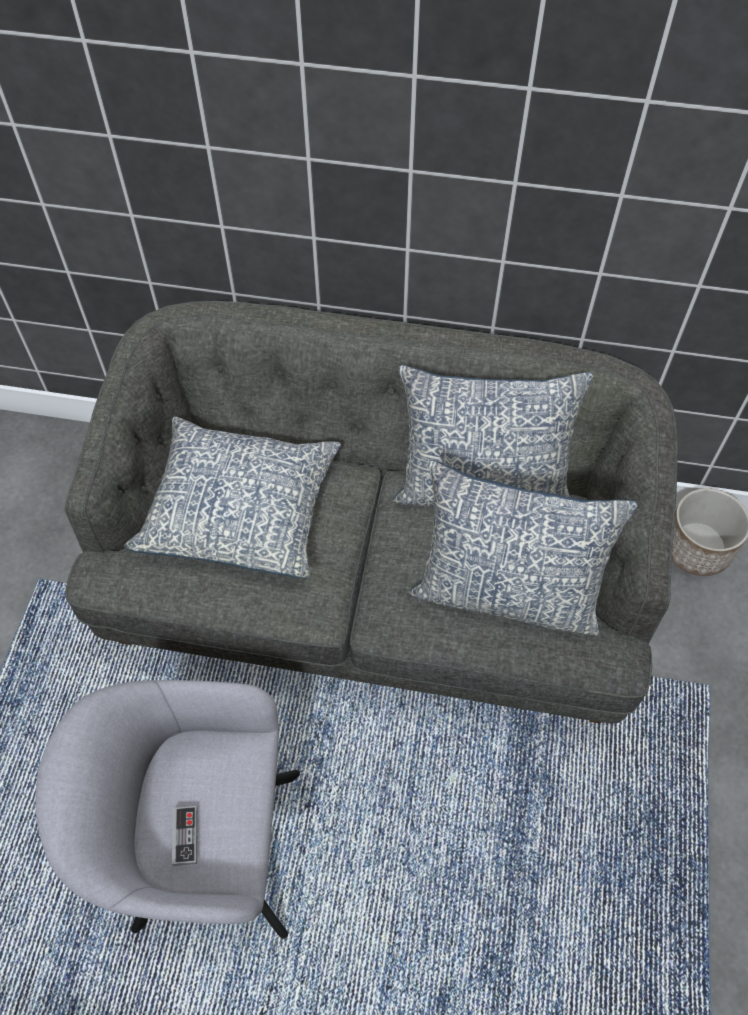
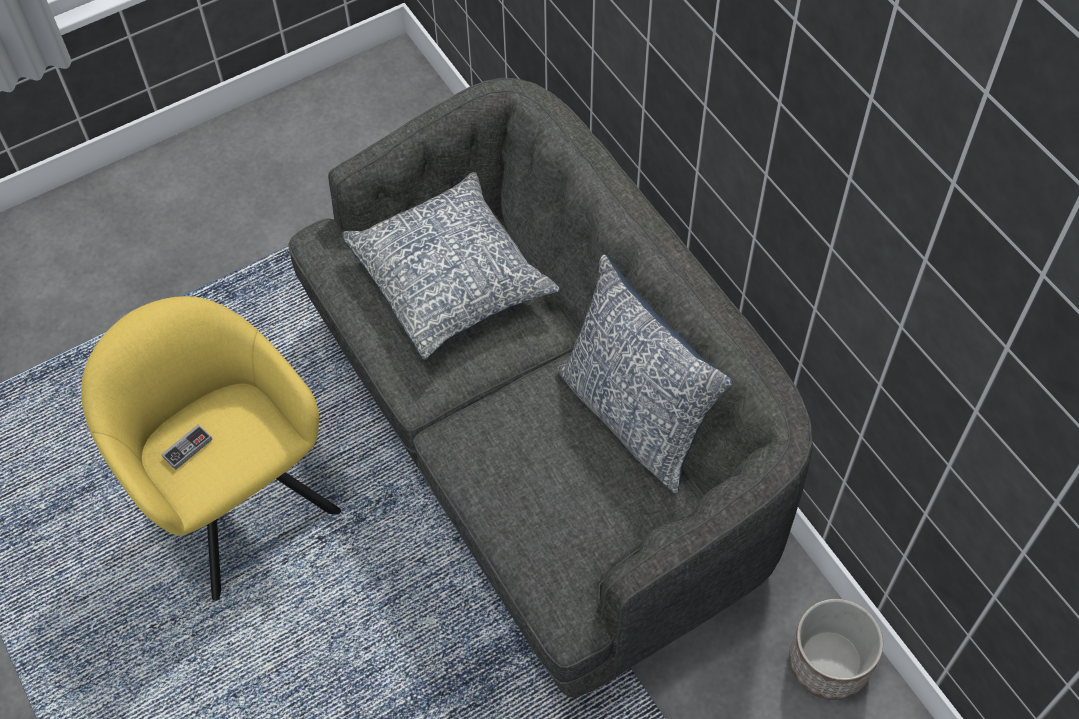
camera: 50 degrees right, 0 degrees up
(206, 846) = (235, 498): grey armchair -> yellow armchair
(506, 592) = (551, 502): pillow -> none

